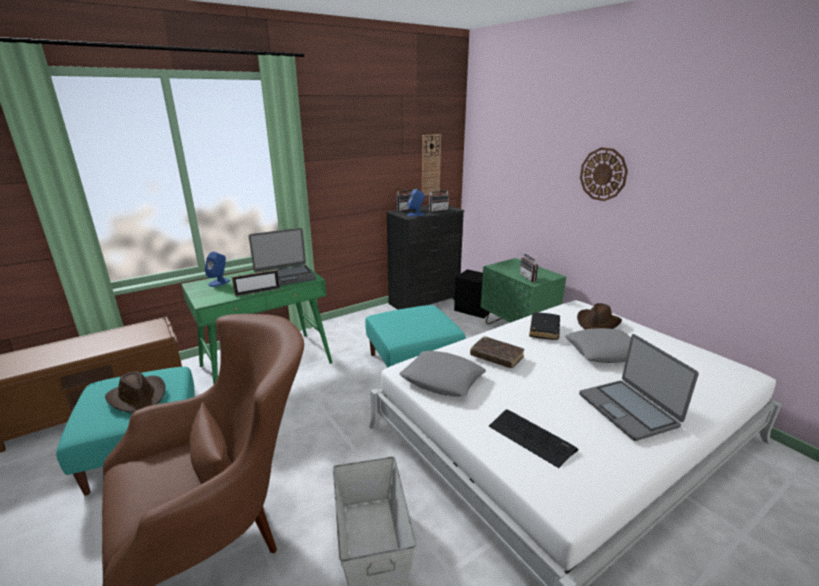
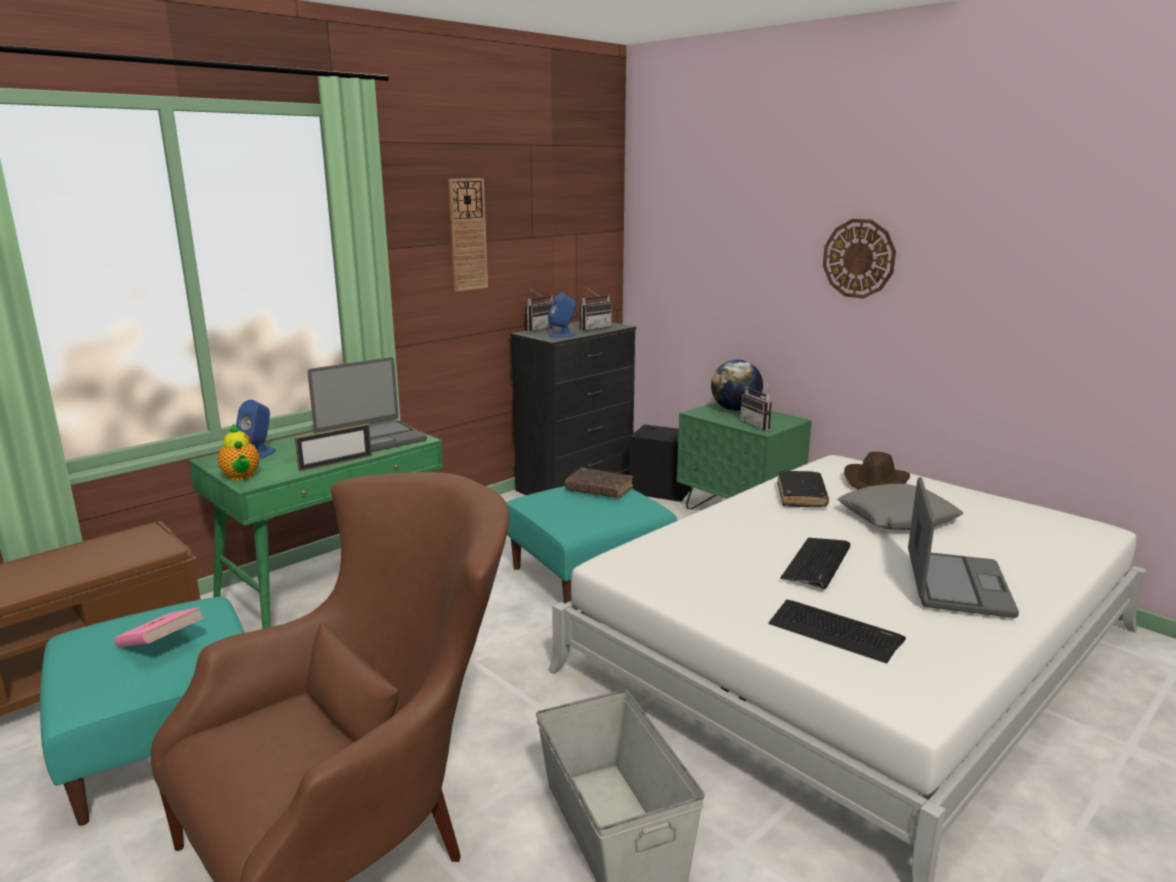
camera: 10 degrees left, 5 degrees down
(138, 396) = (161, 645): brown hat -> pink book
(202, 298) = (241, 477): none -> teapot
(430, 165) = (575, 256): wall clock -> wall clock (467, 235)
(442, 379) = (674, 571): grey pillow -> none
(496, 357) = (745, 536): brown book -> brown book (599, 490)
(519, 266) = (735, 409): none -> globe
(537, 382) = (817, 563): none -> keyboard
(628, 409) = (956, 585): laptop -> laptop turned 135 degrees counterclockwise

